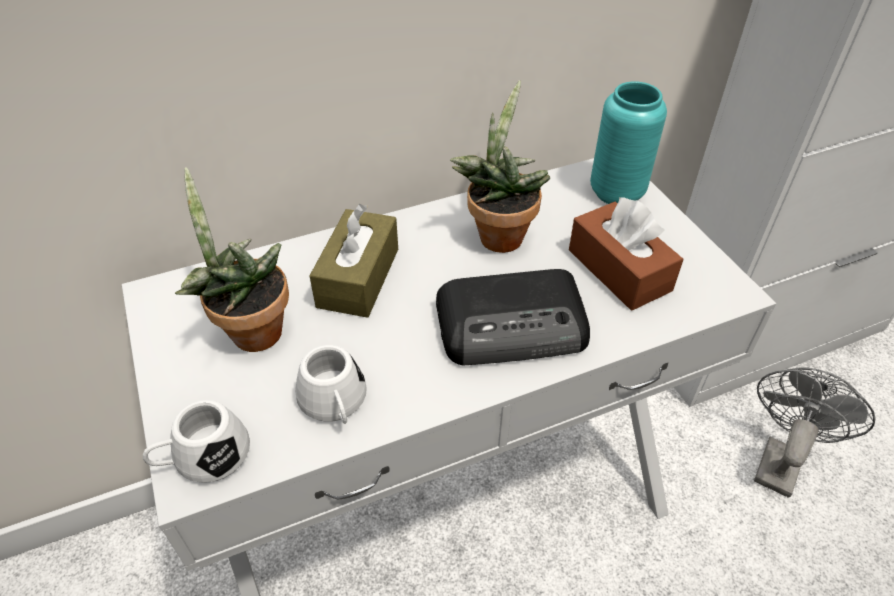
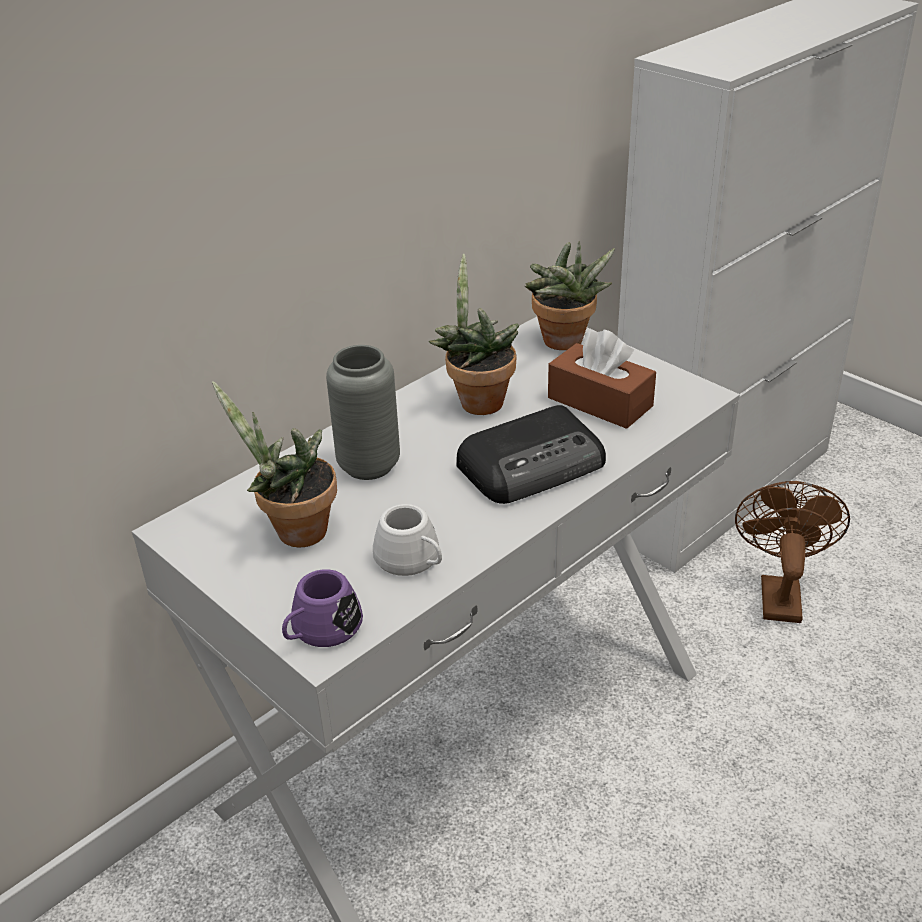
camera: 20 degrees left, 10 degrees down
(203, 457) = (320, 631): white mug -> purple mug
(358, 277) = (369, 466): brown tissue box -> grey vase
(616, 193) = (564, 344): turquoise vase -> potted plant
(779, 459) = (778, 593): grey fan -> brown fan

